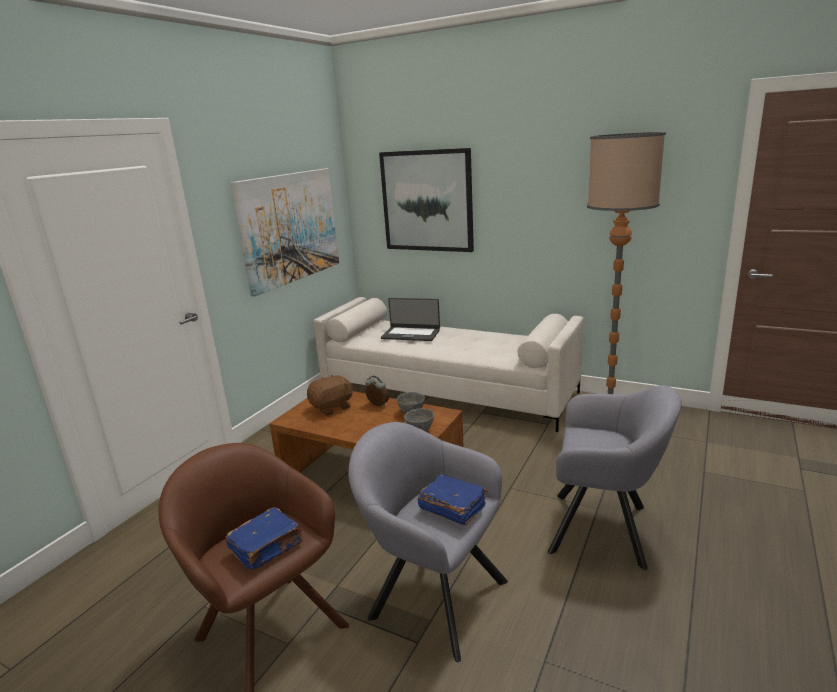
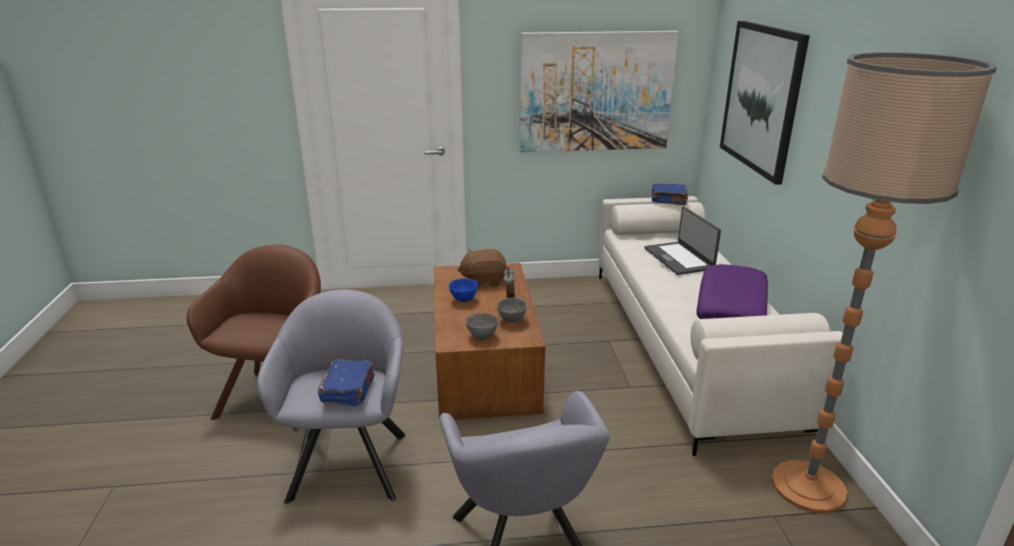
camera: 55 degrees right, 5 degrees up
(267, 548) = (258, 331): blue book -> blue book (669, 201)
(332, 407) = (483, 281): brown plush toy -> brown plush toy turned 150 degrees clockwise
(351, 424) = (464, 300): none -> blue bowl
(489, 340) = (731, 307): none -> purple pillow

